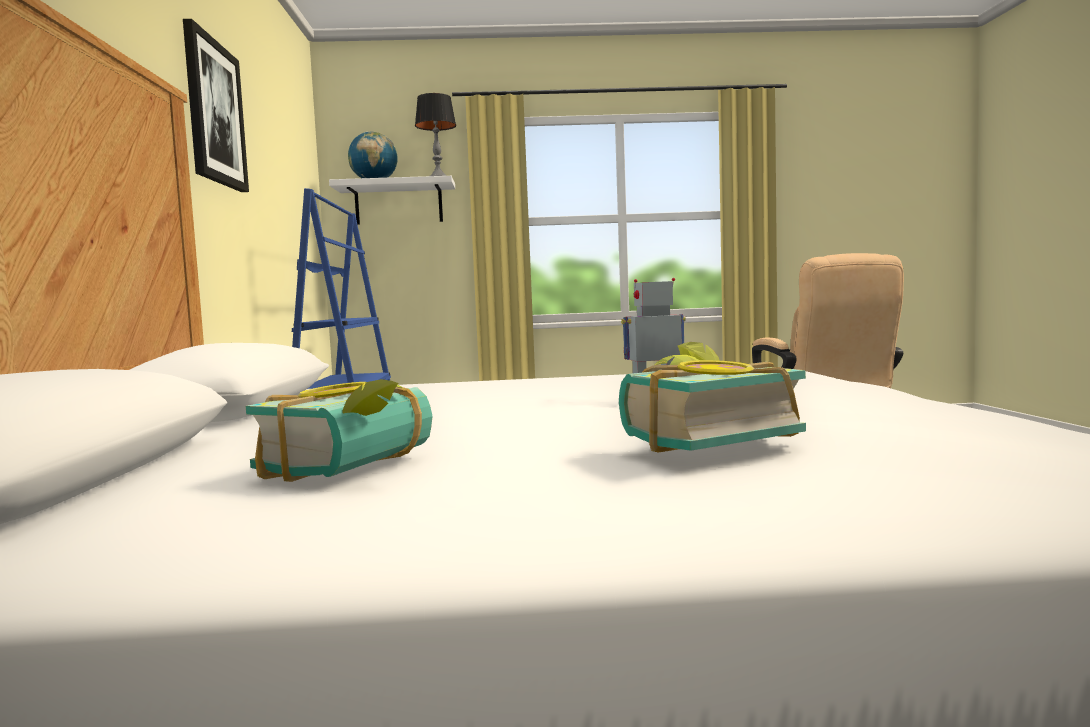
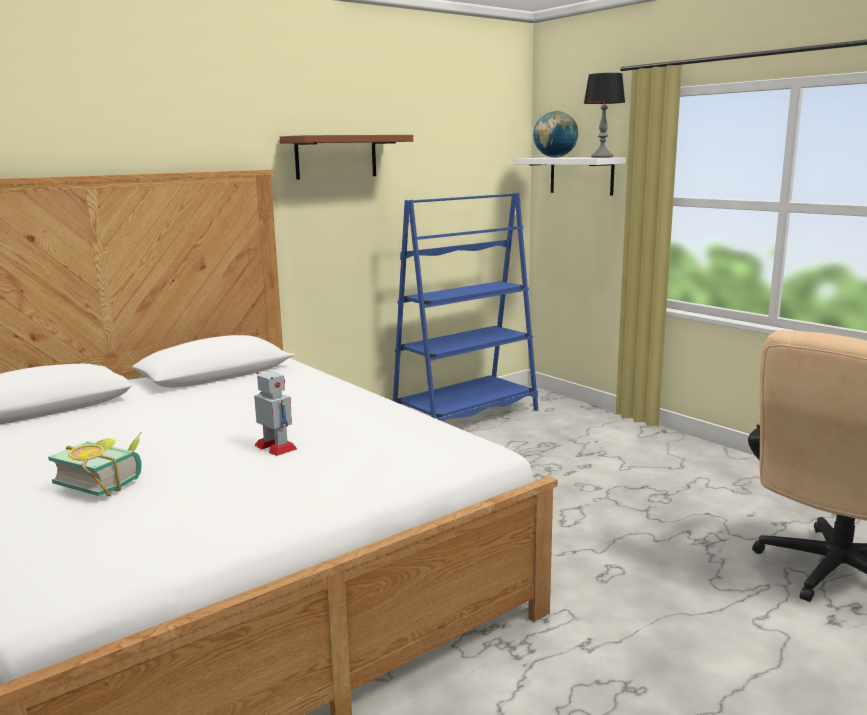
camera: 55 degrees right, 10 degrees up
(214, 113) = (336, 157): picture -> brown shelf
(360, 467) = (66, 440): book -> none

